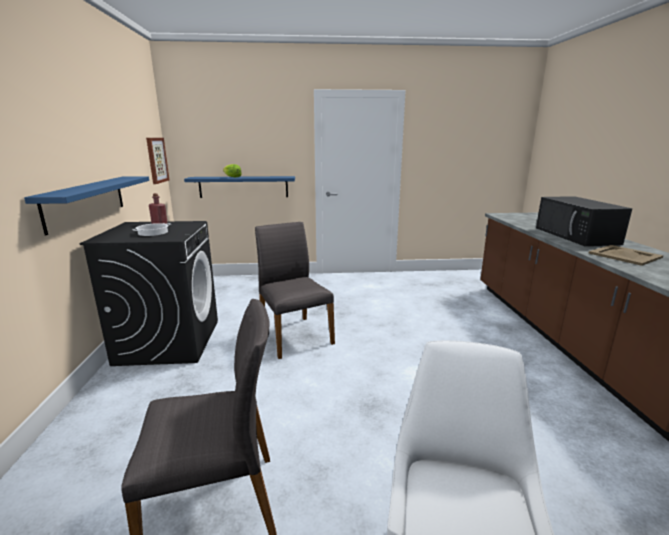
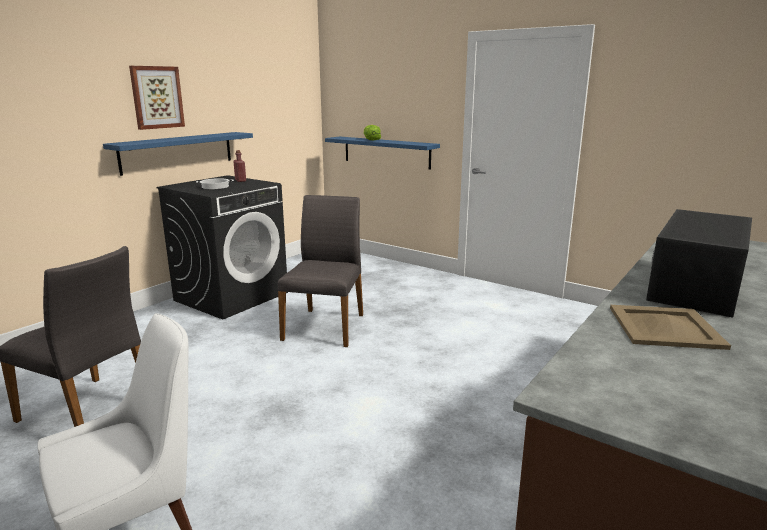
camera: 40 degrees right, 0 degrees up
(156, 160) = (301, 116): picture -> picture (157, 97)

